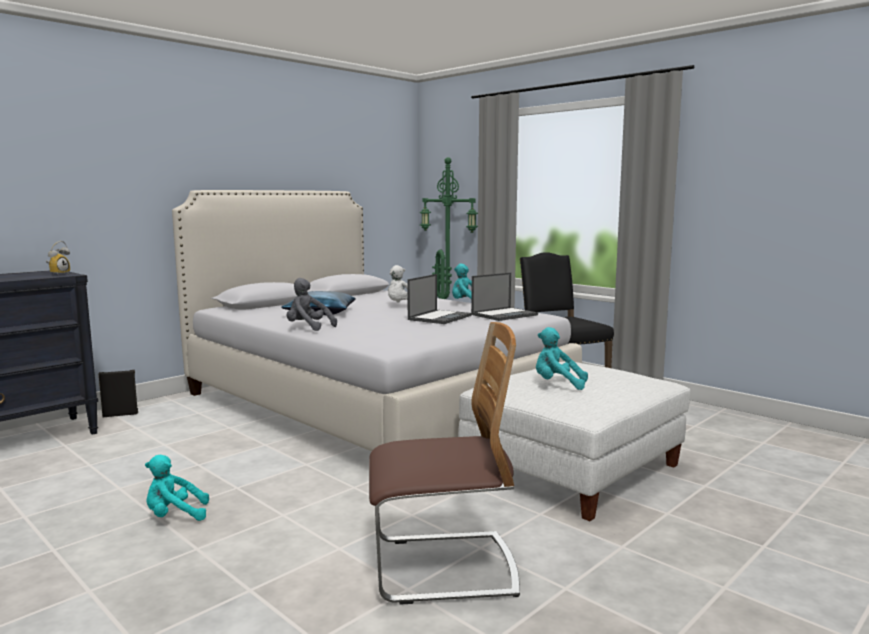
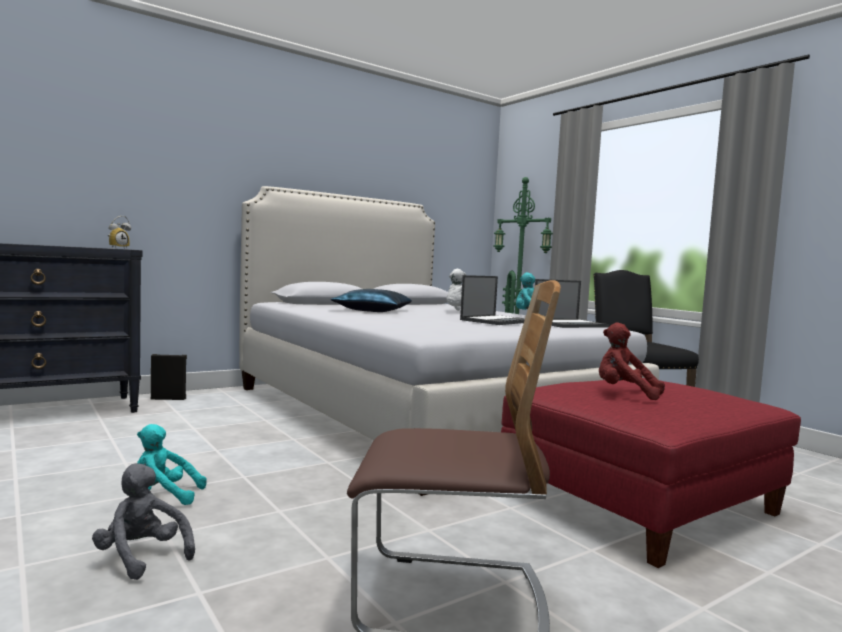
camera: 10 degrees right, 5 degrees down
(308, 327) = (351, 317): grey plush toy -> grey plush toy (141, 557)
(557, 384) = (625, 394): turquoise plush toy -> red plush toy
(573, 468) = (640, 502): white ottoman -> red ottoman

